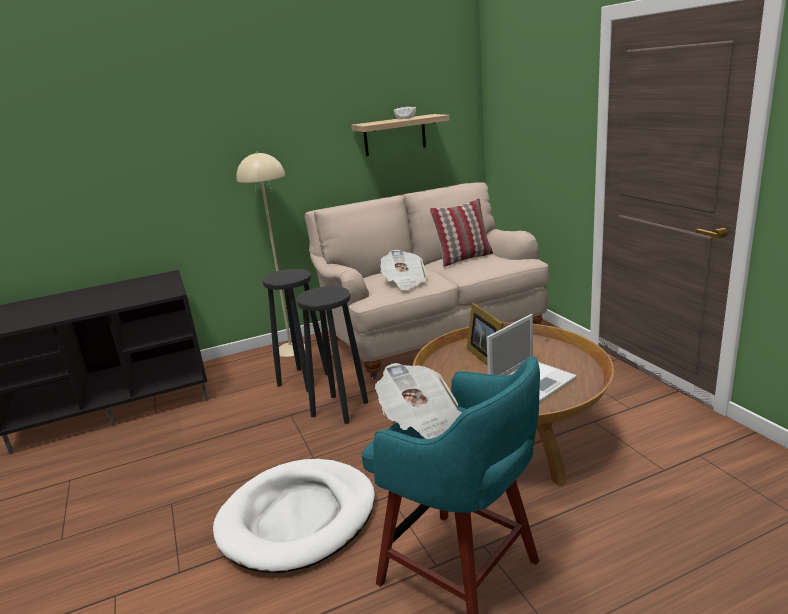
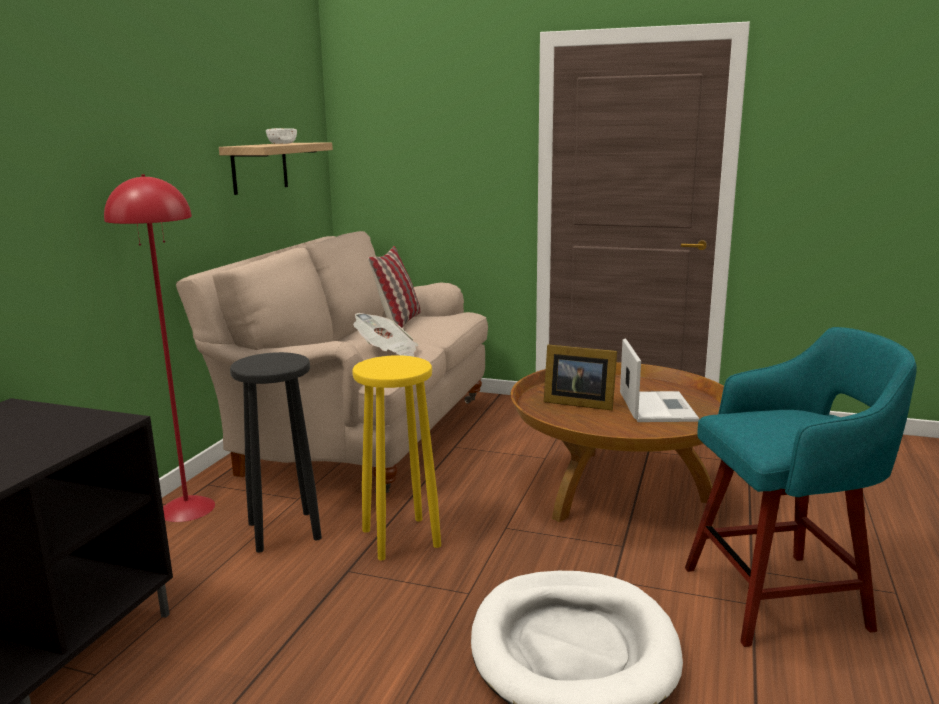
camera: 50 degrees left, 5 degrees down
(291, 349) = (187, 508): beige floor lamp -> red floor lamp
(339, 409) = (399, 538): black stool -> yellow stool
(420, 421) = (760, 426): newspaper -> none

